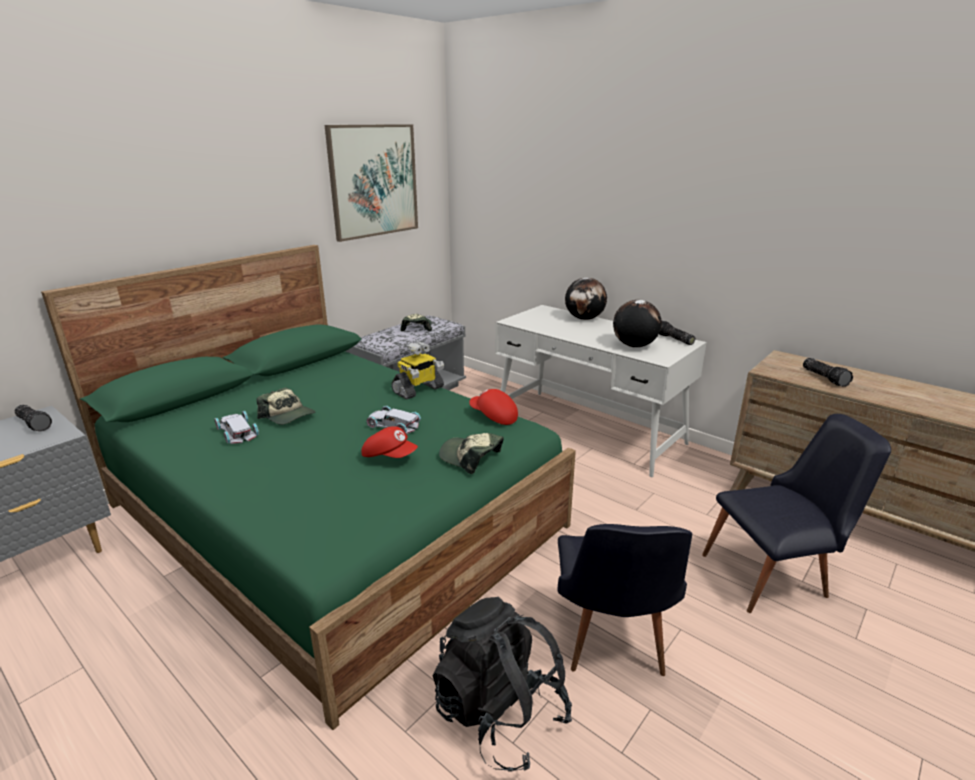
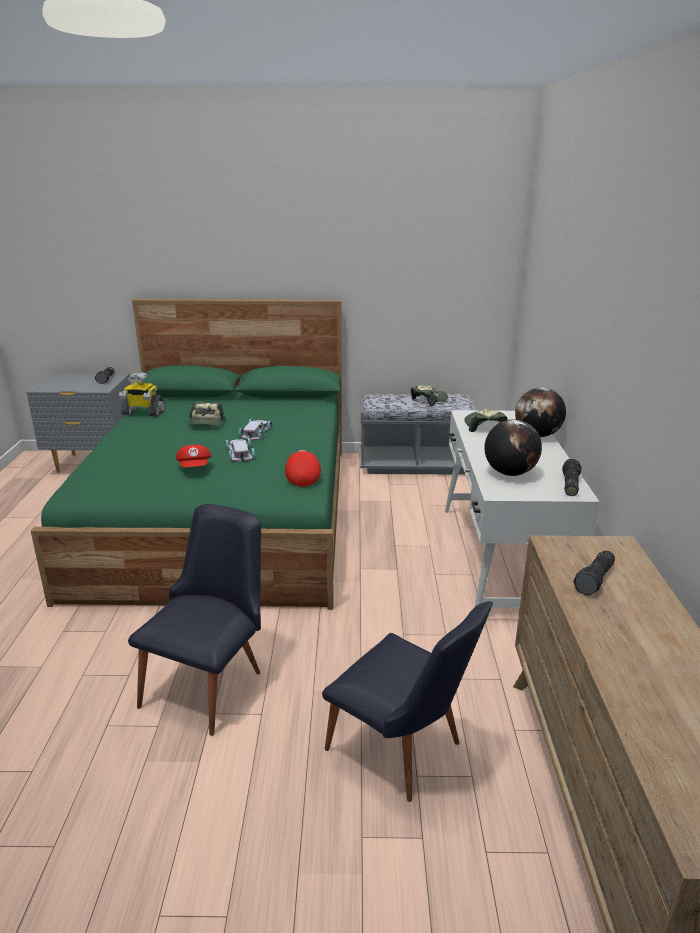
camera: 50 degrees right, 0 degrees up
(238, 431) = (170, 420): white toy car -> white toy car (256, 432)
(374, 181) = (418, 250): picture -> none
(418, 390) = (304, 440): toy robot -> toy robot (143, 413)
(471, 457) = (226, 490): cap -> cap (484, 426)
(500, 714) = (102, 660): black backpack -> none
(611, 642) = (211, 682): black chair -> black chair turned 150 degrees clockwise

